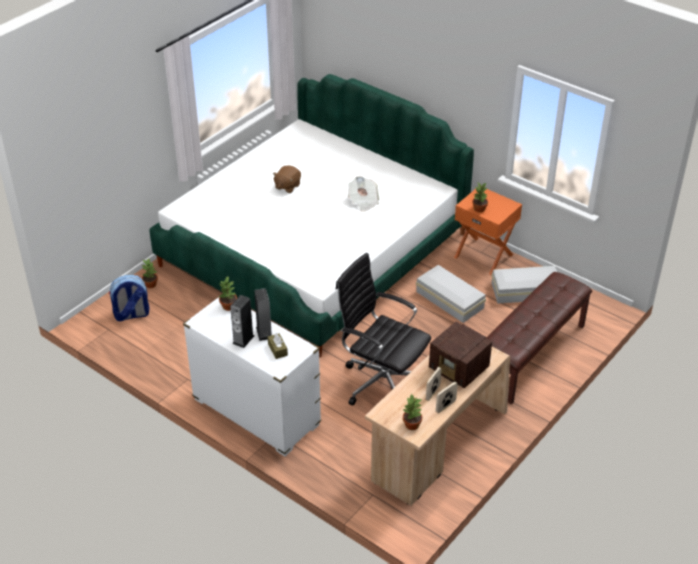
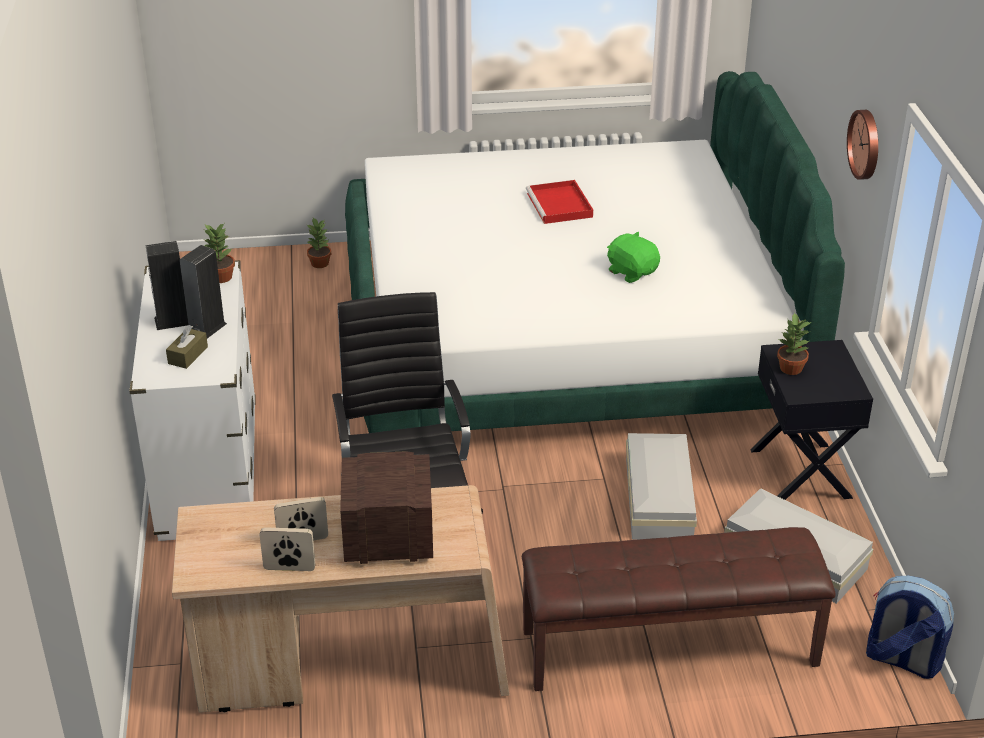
camera: 45 degrees right, 5 degrees down
(131, 315) = (250, 283): backpack -> backpack (901, 660)
(287, 186) = (560, 206): brown plush toy -> red tray
(363, 201) = (632, 272): newspaper -> green plush toy
(412, 425) = (209, 559): potted plant -> none
(459, 369) = (386, 537): radio -> radio turned 90 degrees clockwise
(475, 90) = (866, 144): none -> wall clock
(484, 255) = (802, 473): orange nightstand -> black nightstand

